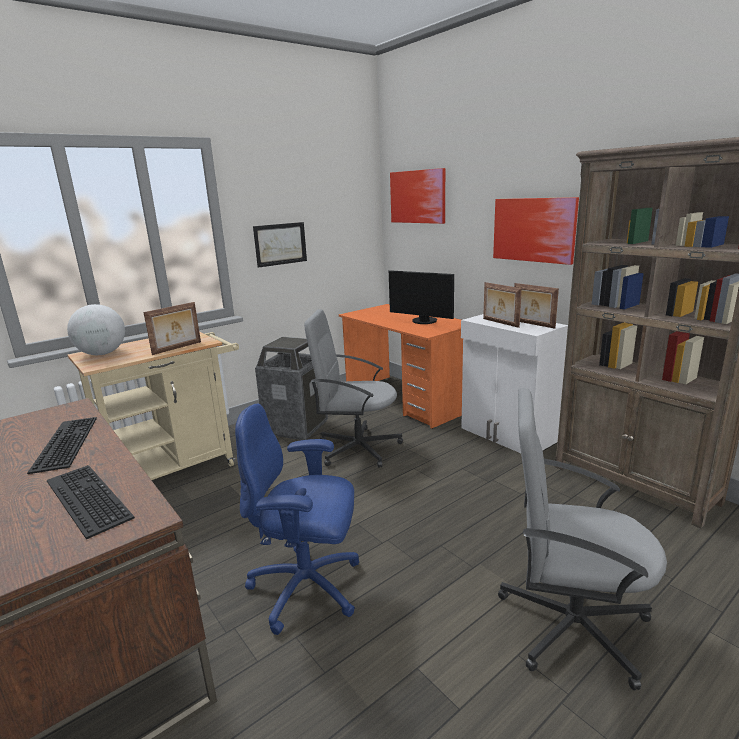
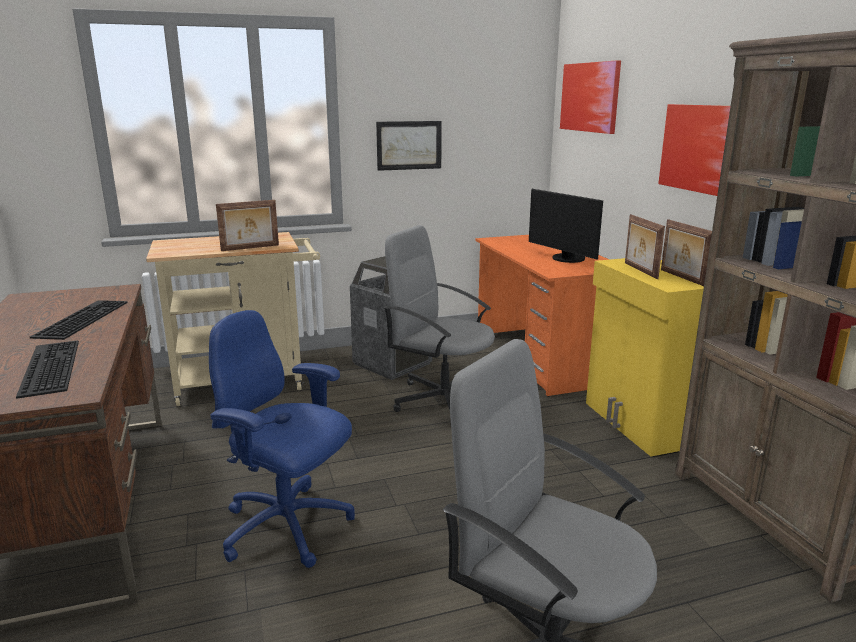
camera: 20 degrees right, 0 degrees up
(102, 354) = (180, 244): globe -> none
(507, 435) = (640, 424): white cabinet -> yellow cabinet

